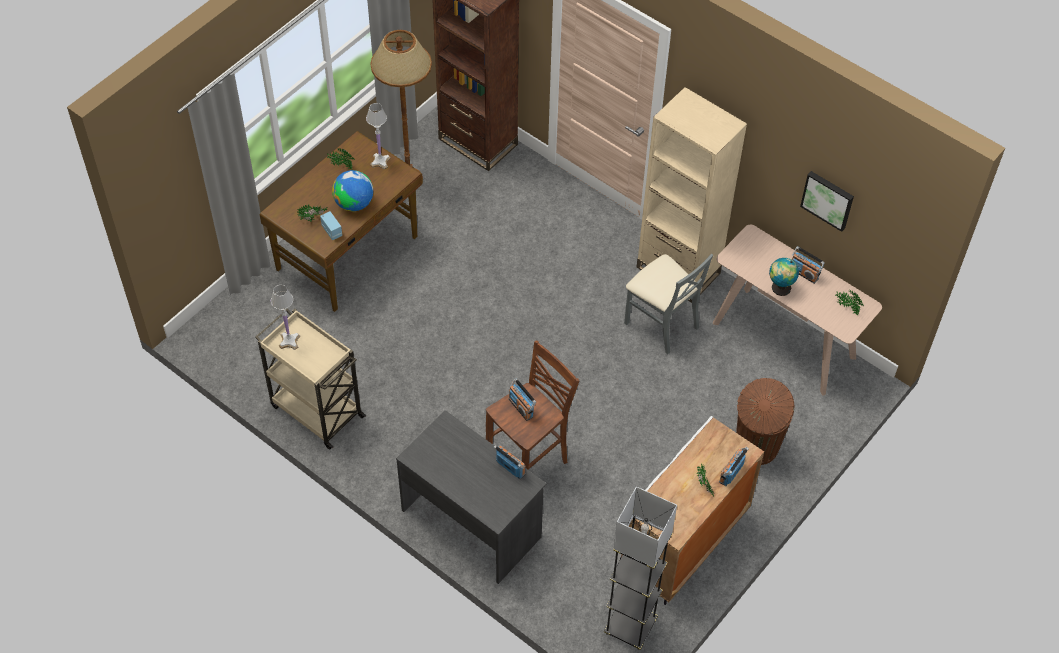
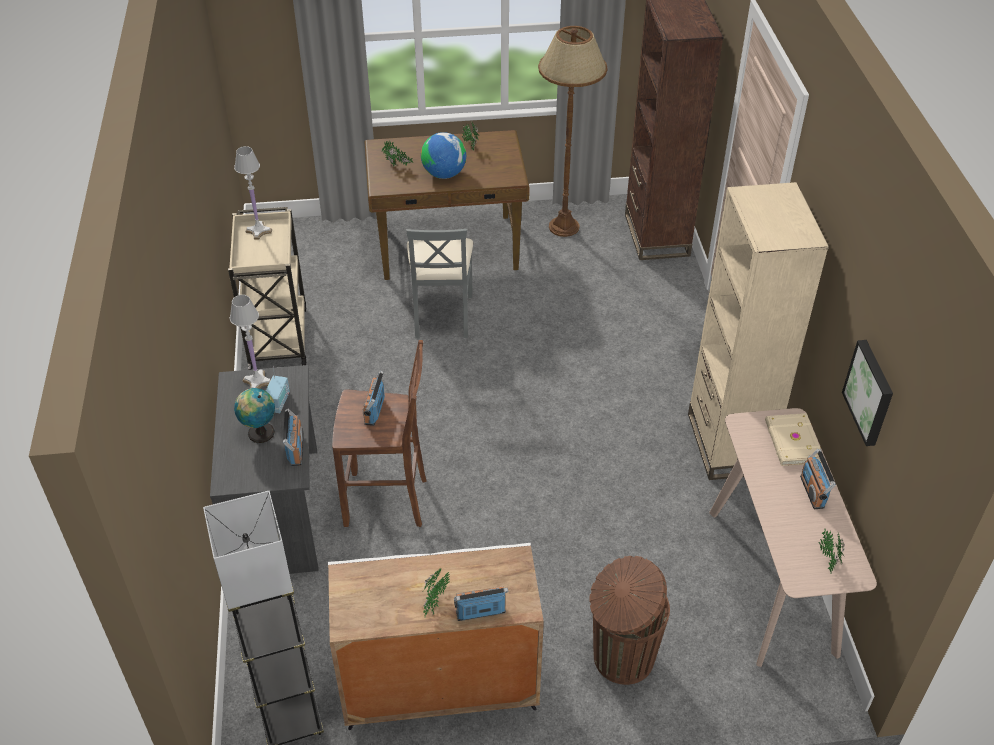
camera: 45 degrees right, 10 degrees down
(332, 231) = (401, 182): radio -> radio (278, 402)
(380, 161) = (505, 159): white table lamp -> white table lamp (258, 381)
(661, 323) = (656, 476): grey chair -> grey chair (442, 315)
(765, 250) = (791, 442): none -> beige book
(780, 288) = (766, 487): globe -> globe (259, 432)

